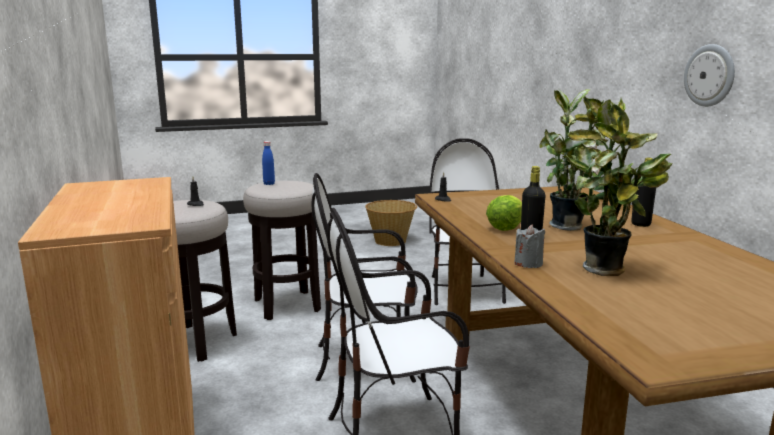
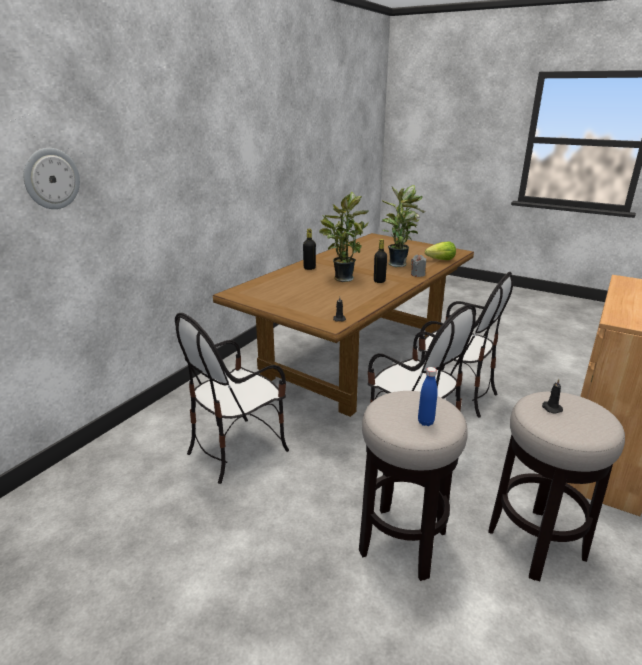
camera: 130 degrees left, 10 degrees up
(391, 241) = (85, 604): basket -> none
(505, 227) = (372, 289): lettuce -> lettuce (441, 260)
(709, 75) = (215, 181): wall clock -> wall clock (51, 178)

